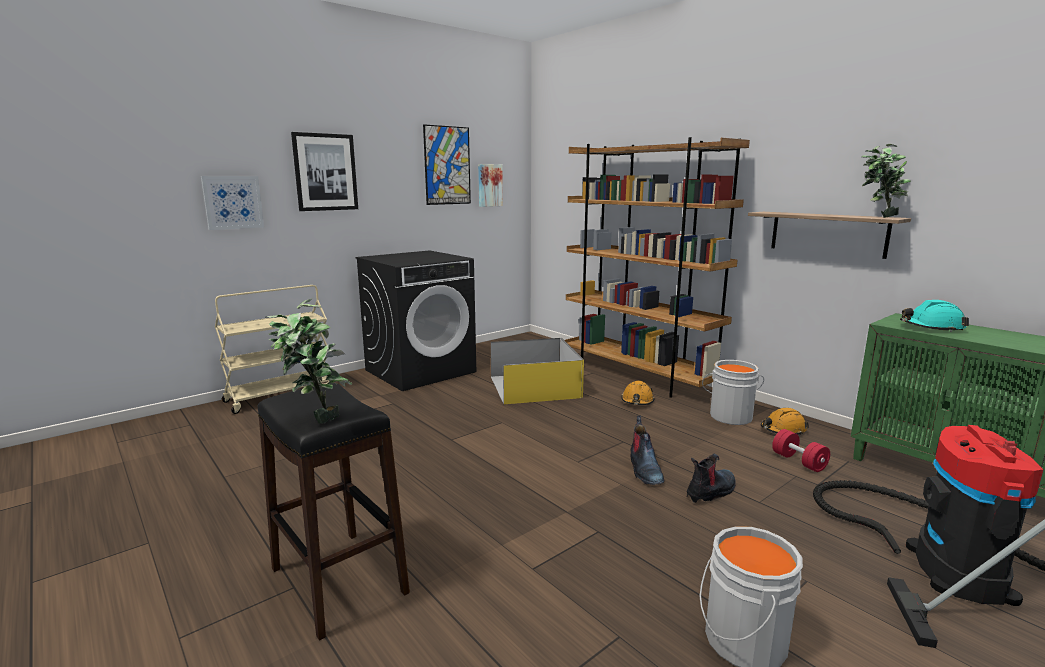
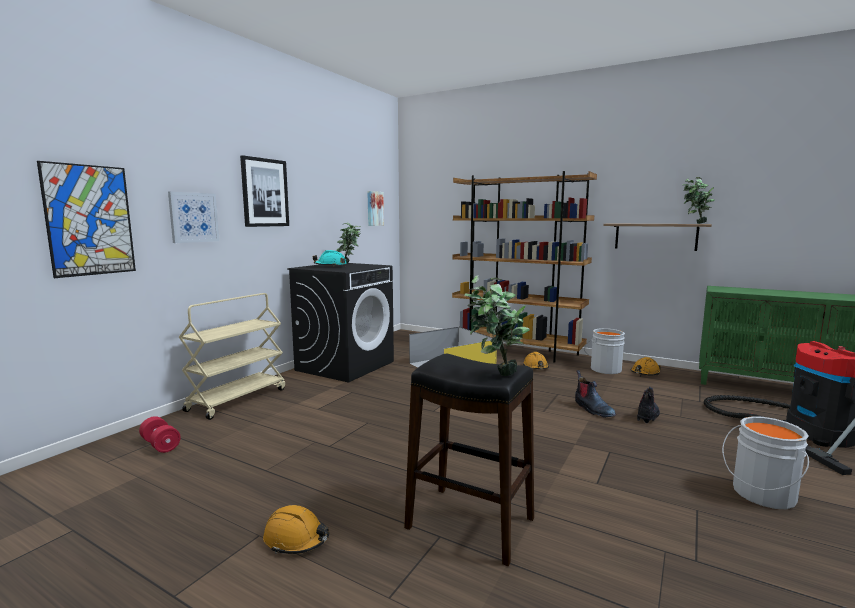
camera: 20 degrees left, 5 degrees down
(171, 555) = (296, 539): none -> orange hard hat
(435, 253) = (349, 263): none -> potted plant
(447, 165) = (348, 191): picture -> picture (90, 220)
(798, 461) = (674, 390): red dumbbell -> red dumbbell (160, 445)
(931, 328) = (741, 291): turquoise hard hat -> turquoise hard hat (330, 266)

